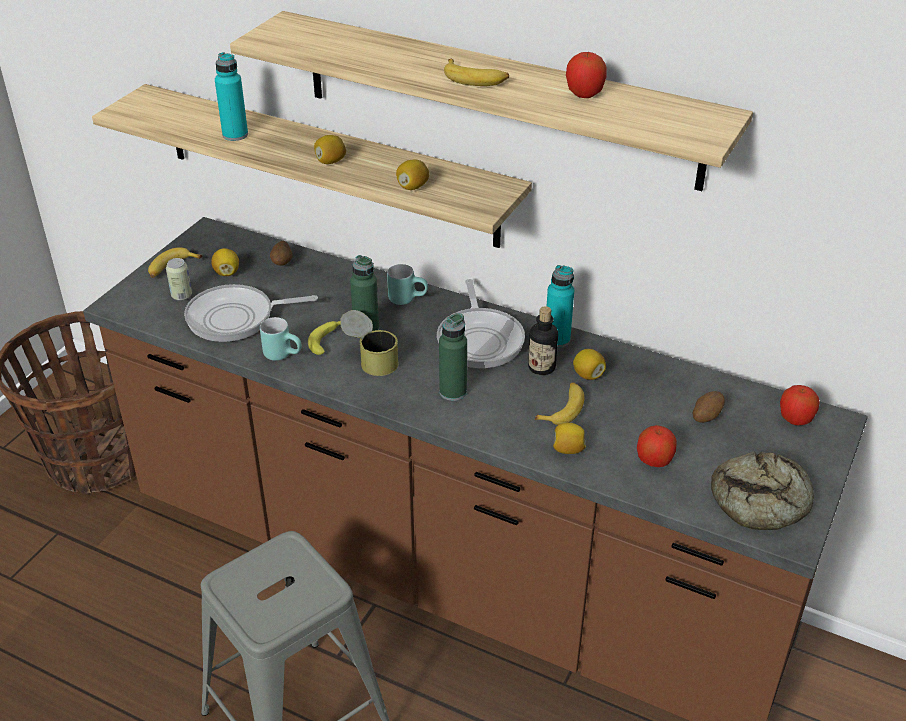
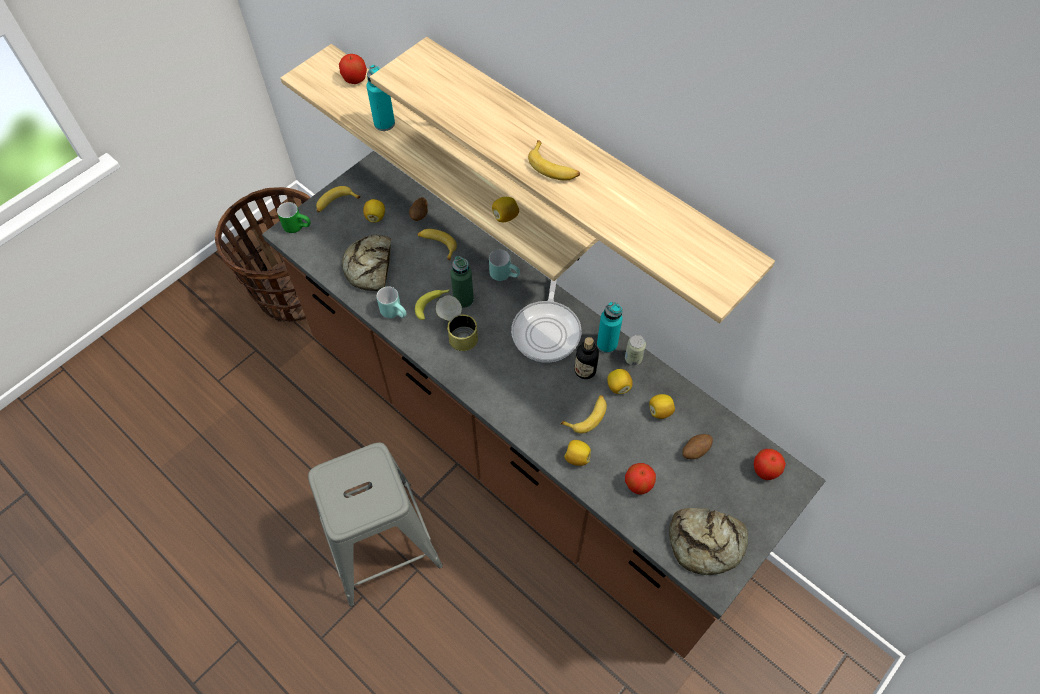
camera: 15 degrees right, 20 degrees up
(129, 296) = (298, 226): none -> green mug
(181, 295) = (336, 234): can -> can (633, 358)
(236, 318) = (370, 267): frying pan -> bread
(314, 285) = (437, 245): none -> banana
(330, 161) = (449, 172): lemon -> lemon (660, 411)
(453, 392) = (509, 380): green bottle -> none
(584, 94) = (638, 207): apple -> apple (355, 79)

